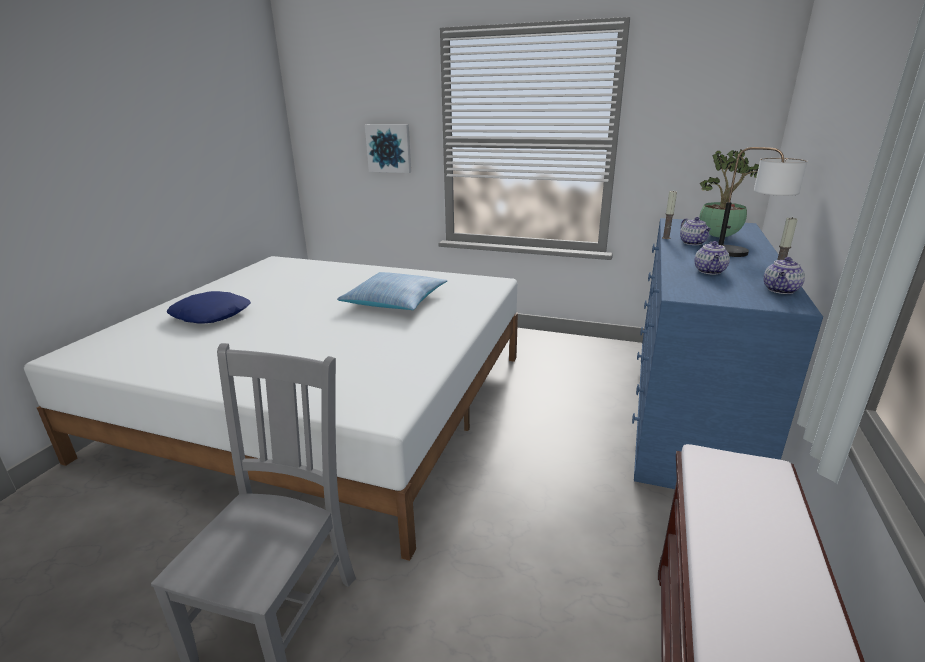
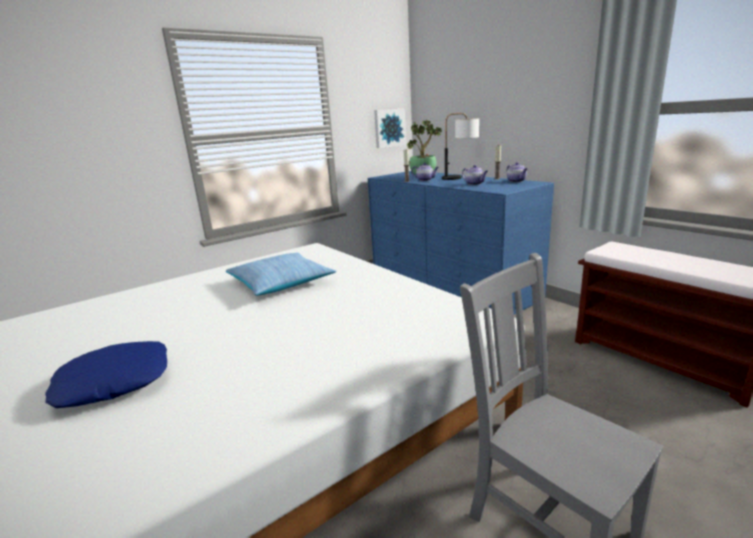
camera: 55 degrees left, 5 degrees down
(389, 148) = (118, 155): picture -> picture (389, 128)

